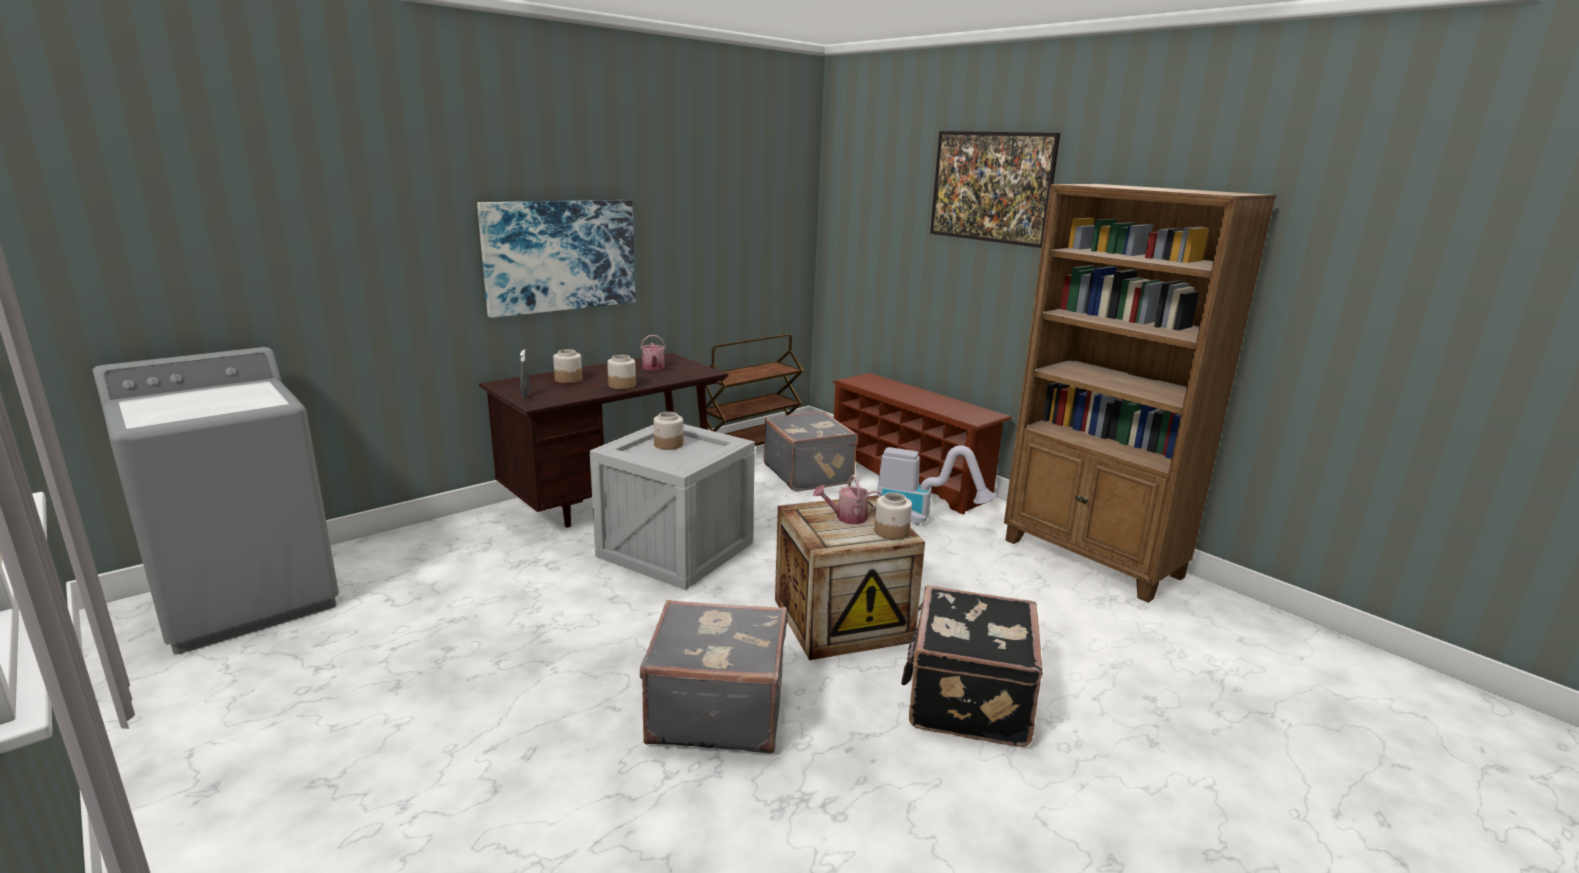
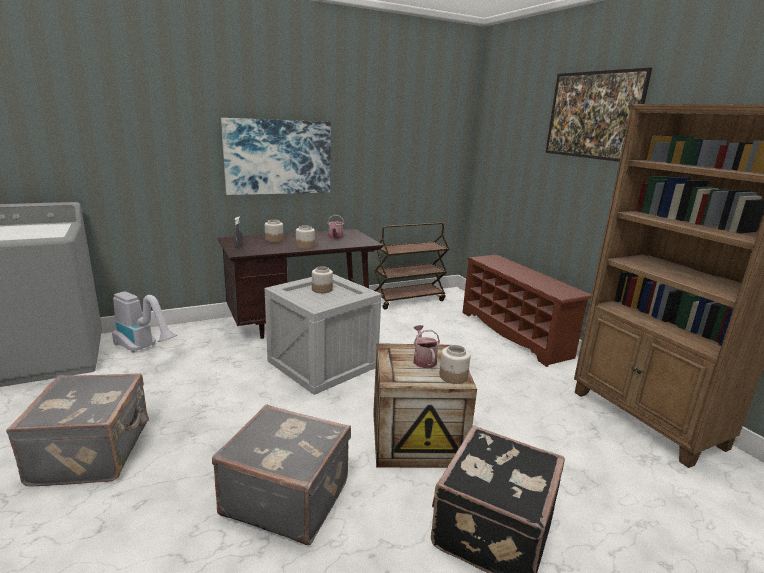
camera: 15 degrees right, 0 degrees up
(809, 474) = (441, 322): grey suitcase -> grey suitcase (94, 452)
(847, 518) = (423, 360): watering can -> watering can turned 75 degrees clockwise
(921, 519) = (512, 366): vacuum cleaner -> vacuum cleaner (144, 349)

